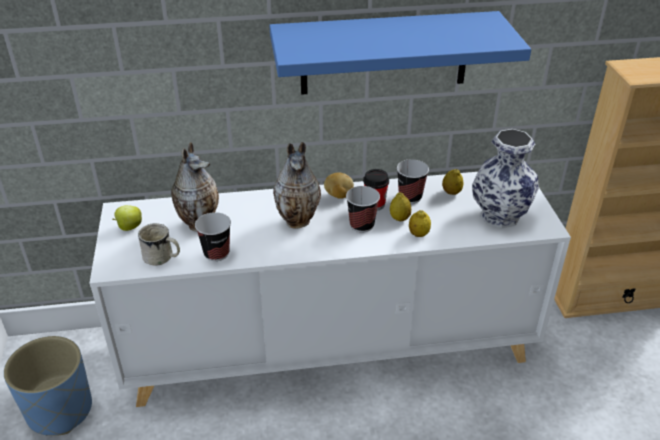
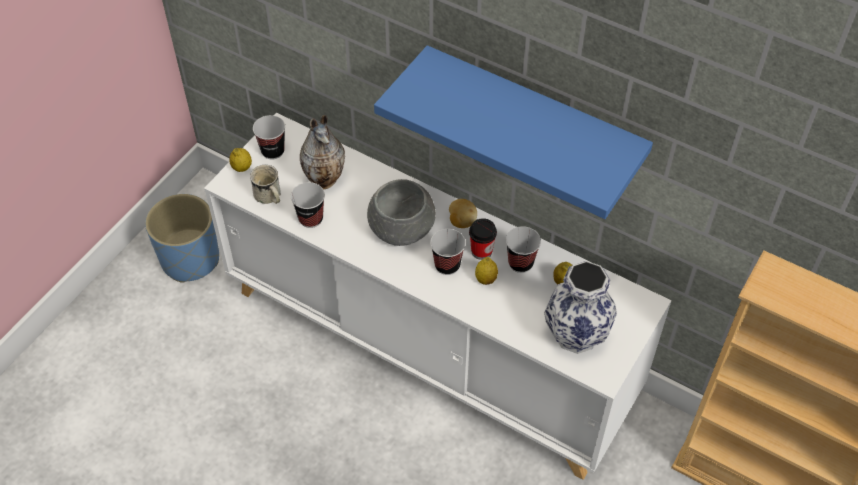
camera: 40 degrees right, 15 degrees up
(129, 227) = (273, 151): apple -> cup
(299, 221) = (402, 227): vase -> grey bowl
(418, 234) = (483, 305): lemon -> lemon (242, 168)

